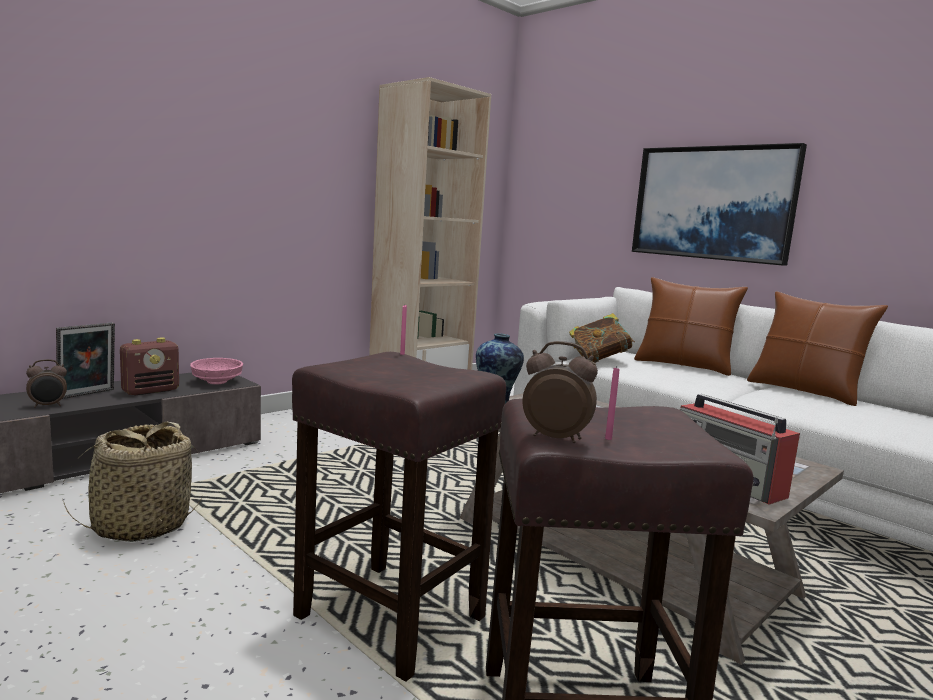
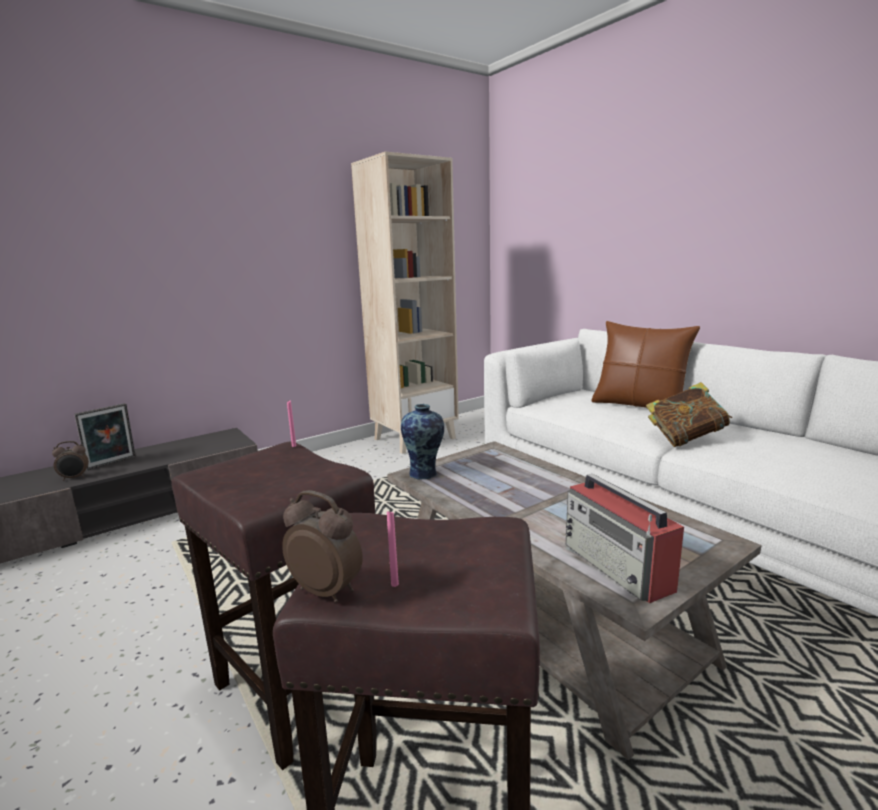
camera: 10 degrees right, 5 degrees up
(141, 525) = (132, 583): basket -> none
(151, 391) = (164, 456): radio -> none
(216, 382) = (222, 443): pink bowl -> none
(598, 361) = (555, 405): book -> book (685, 439)
(712, 203) = (671, 240): picture -> none
(804, 391) = (757, 432): brown pillow -> none

